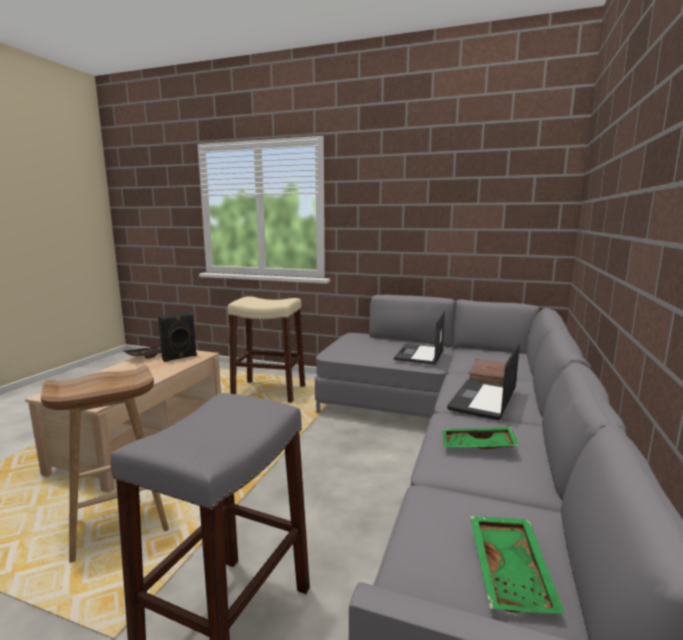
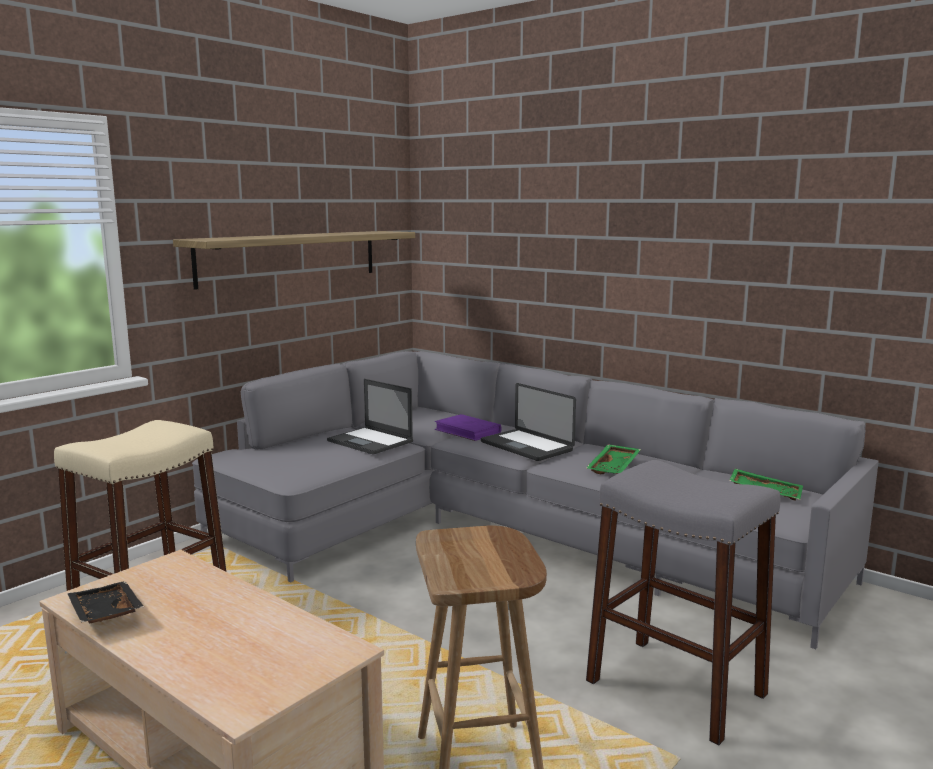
camera: 70 degrees left, 0 degrees up
(180, 358) = (165, 582): black speaker -> none
(438, 219) = (290, 257): none -> shelf
(489, 375) = (468, 431): brown book -> purple book

